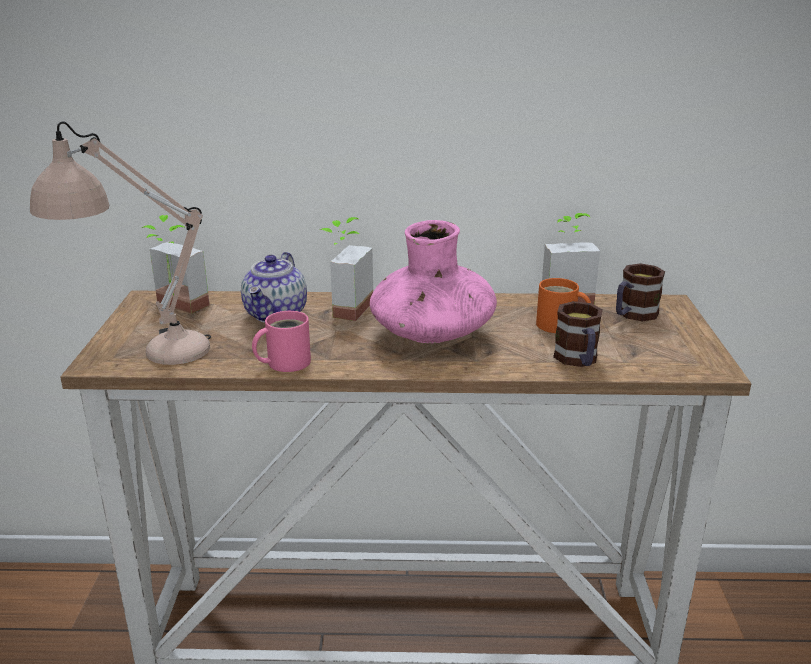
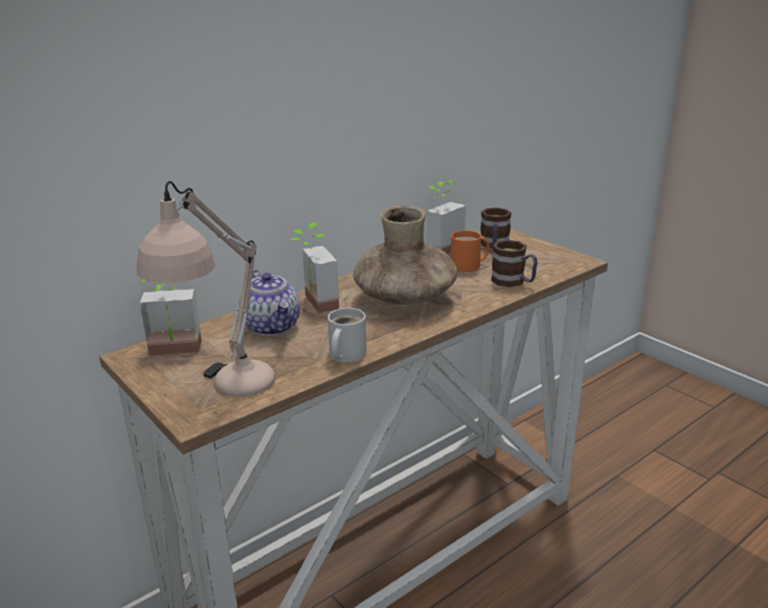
camera: 40 degrees left, 0 degrees up
(284, 362) = (345, 354): pink mug -> white mug
(432, 334) = (405, 298): pink vase -> brown vase

